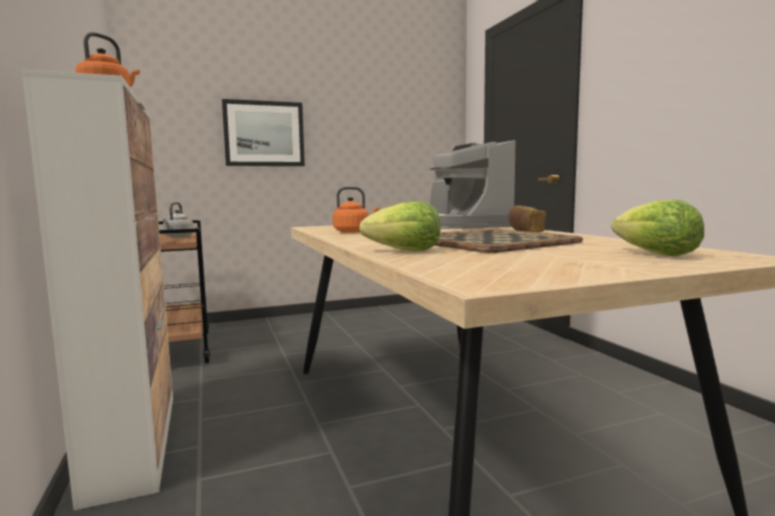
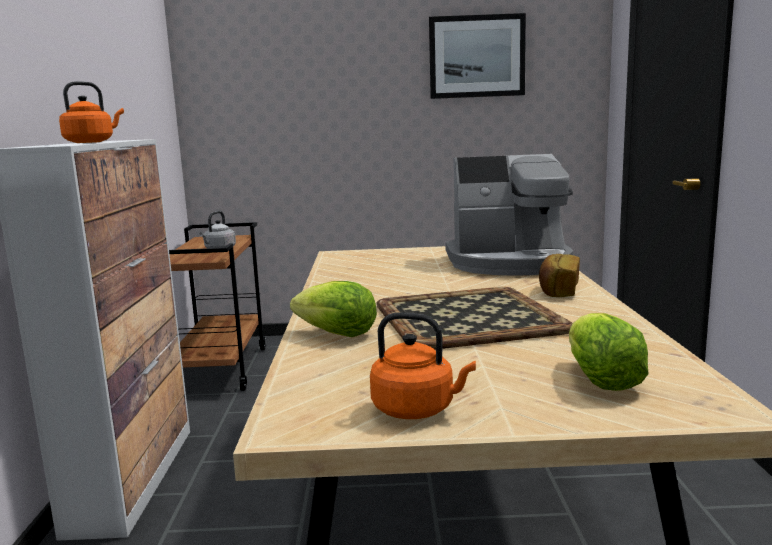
camera: 20 degrees right, 5 degrees up
(264, 134) = (332, 116): picture -> picture (477, 56)
(353, 231) = (363, 272): orange kettle -> orange kettle (417, 409)
(459, 225) = (509, 263): coffee machine -> coffee machine turned 90 degrees counterclockwise

